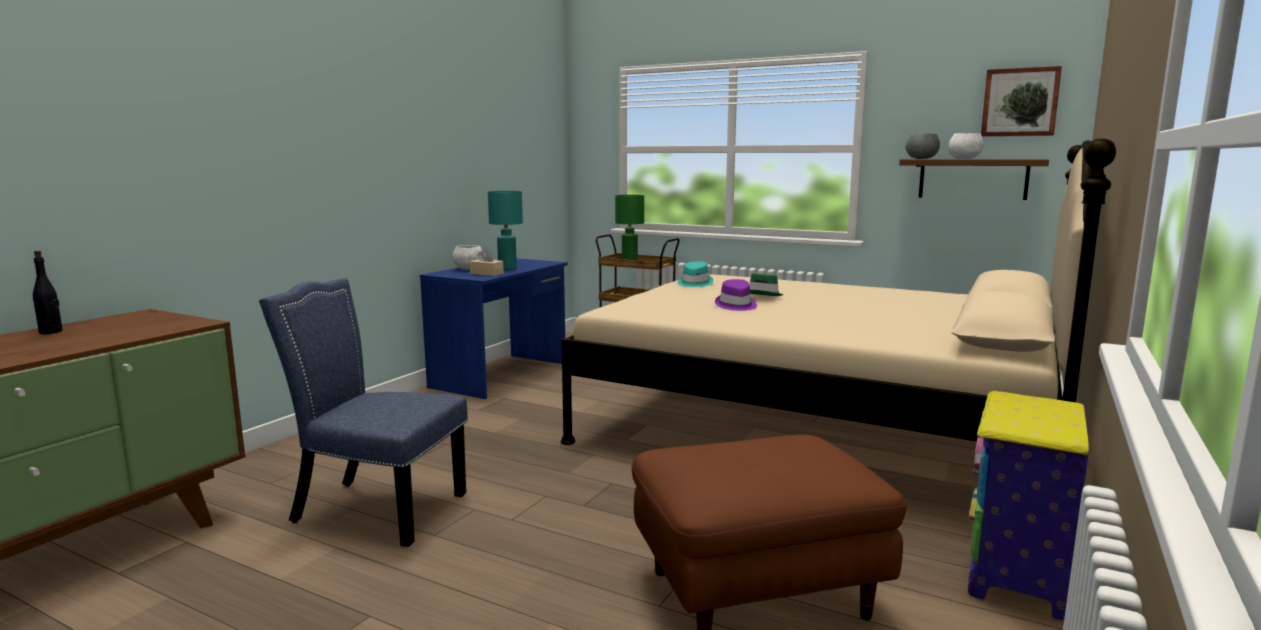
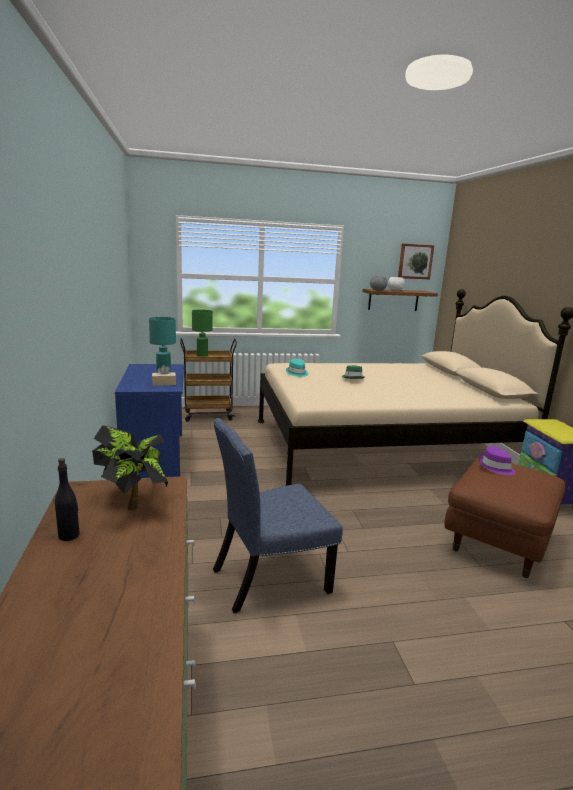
camera: 40 degrees left, 5 degrees up
(143, 326) = (134, 501): none -> potted plant
(468, 269) = (136, 380): white bowl -> none
(735, 305) = (359, 388): purple hat -> purple hat (495, 467)

